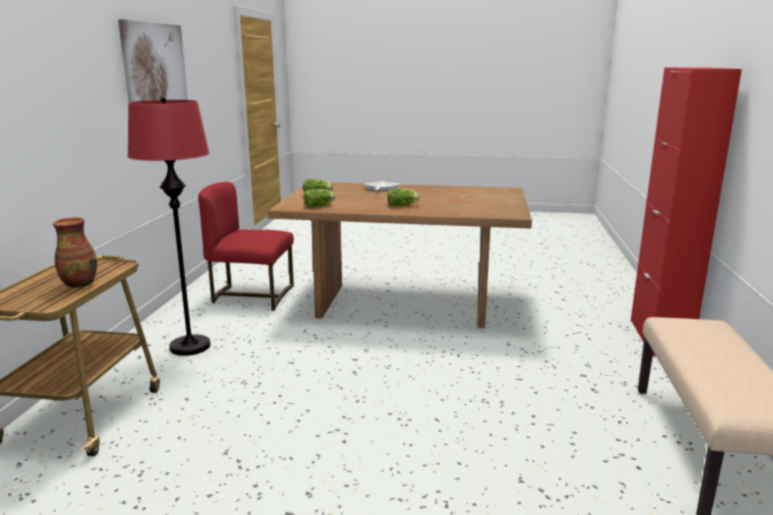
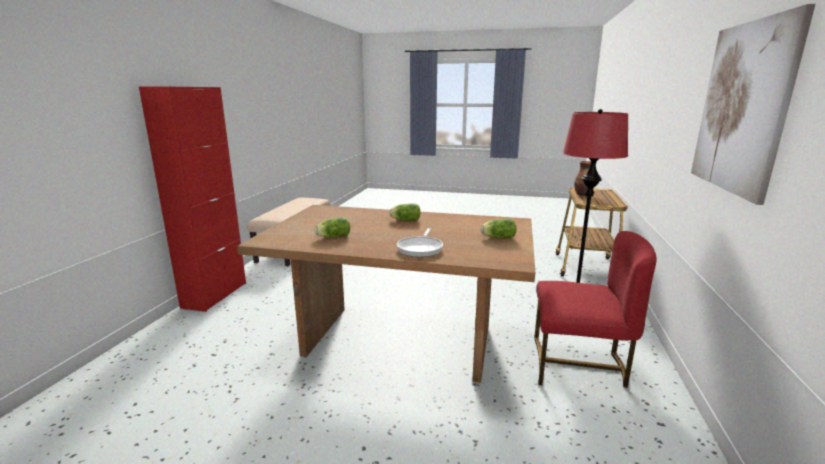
camera: 175 degrees left, 0 degrees up
(320, 206) = (485, 221): lettuce -> lettuce (332, 237)

